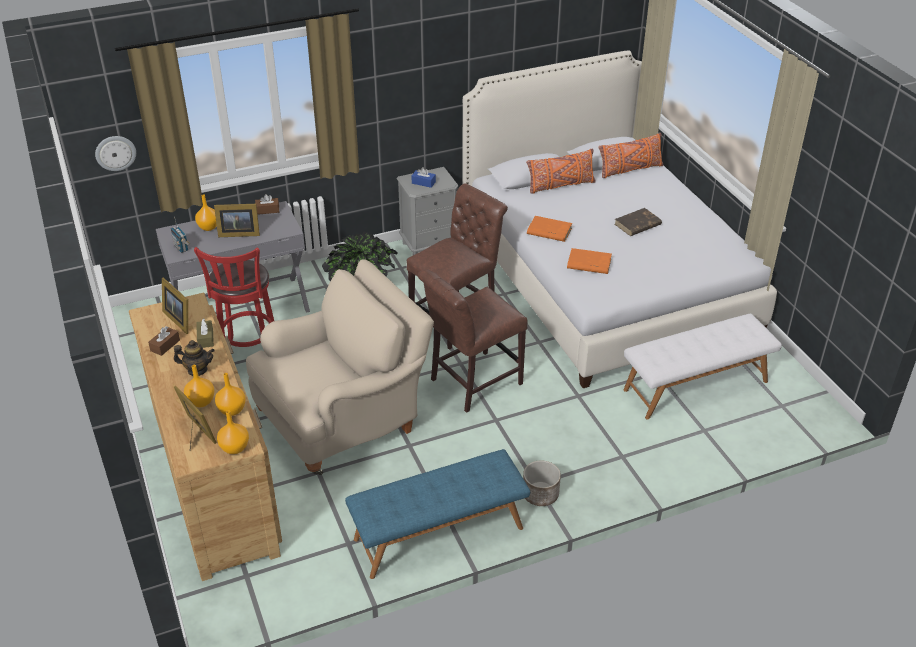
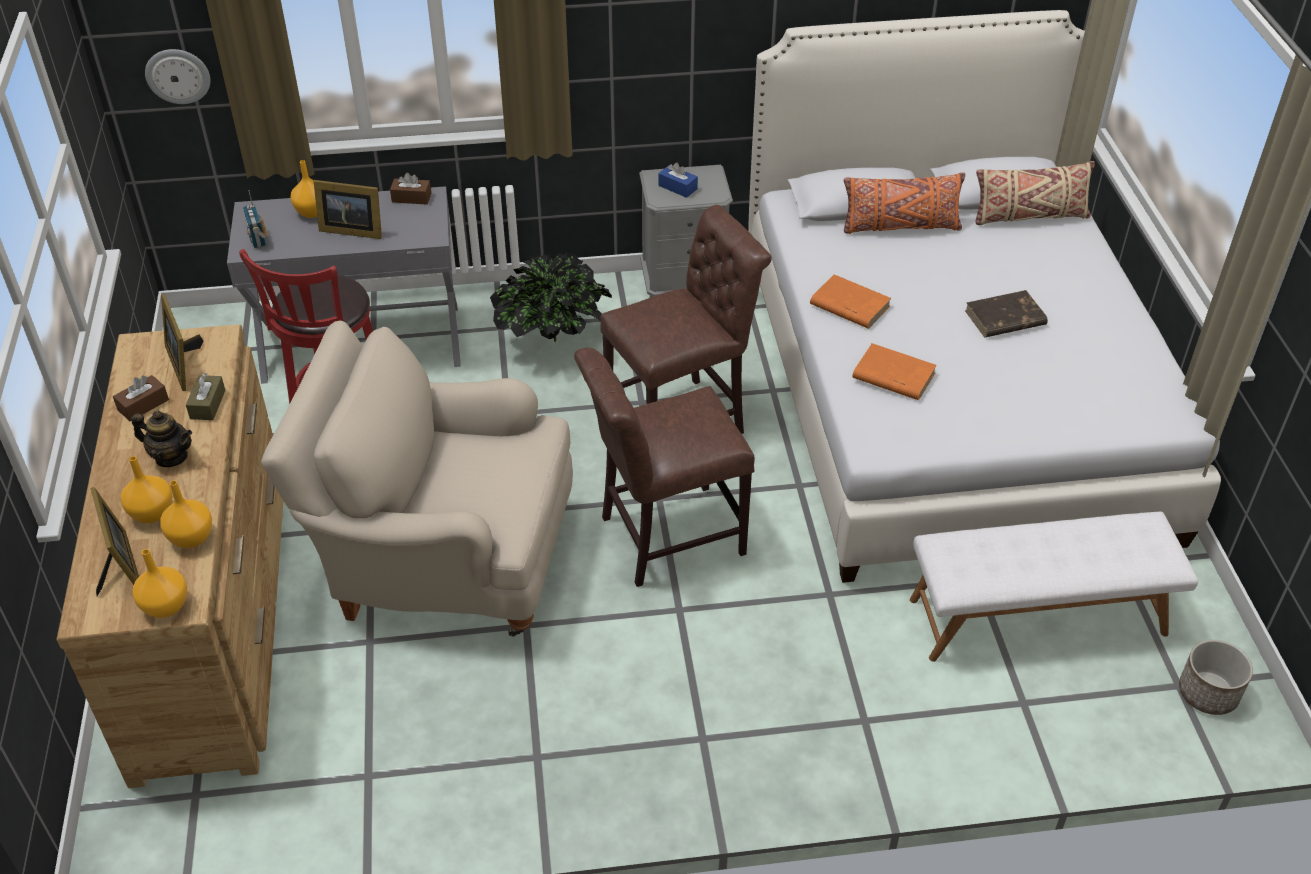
camera: 15 degrees right, 5 degrees up
(344, 419) = (443, 558): beige armchair -> beige armchair turned 150 degrees counterclockwise
(439, 534) = (514, 793): blue bench -> none
(540, 494) = (703, 759): planter -> planter (1207, 693)
(629, 169) = (1029, 216): orange pillow -> beige pillow

